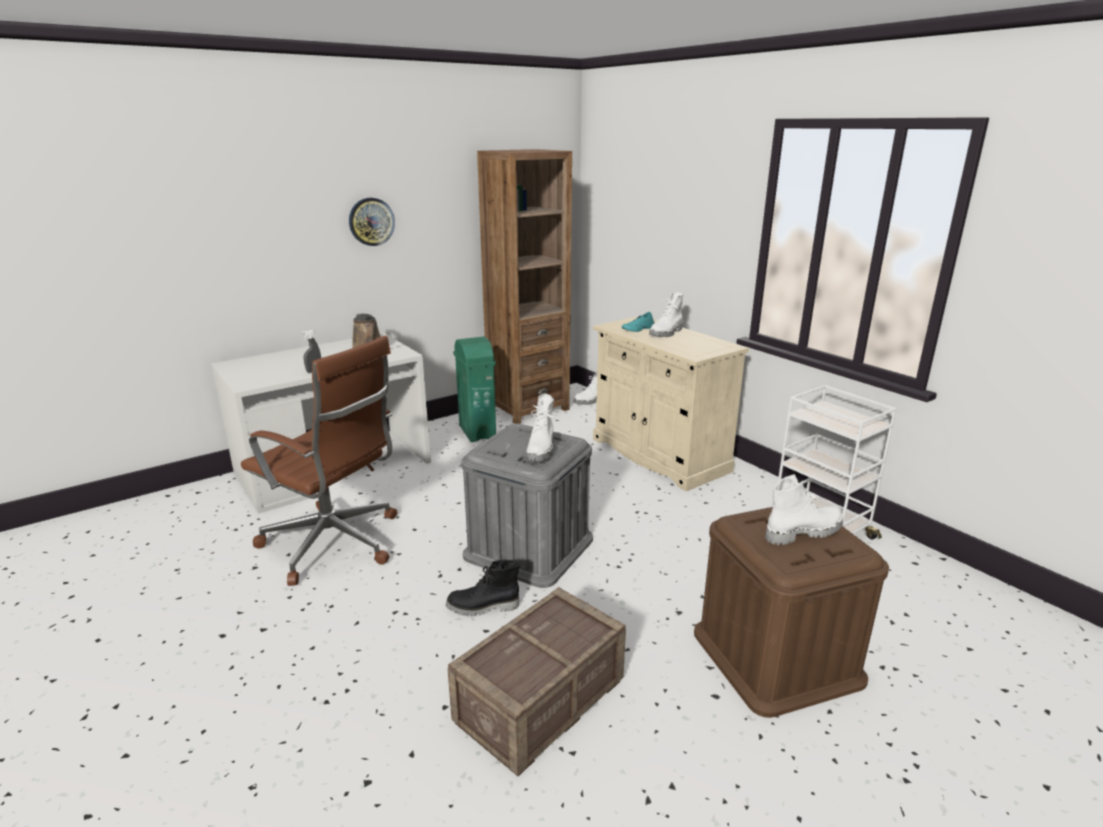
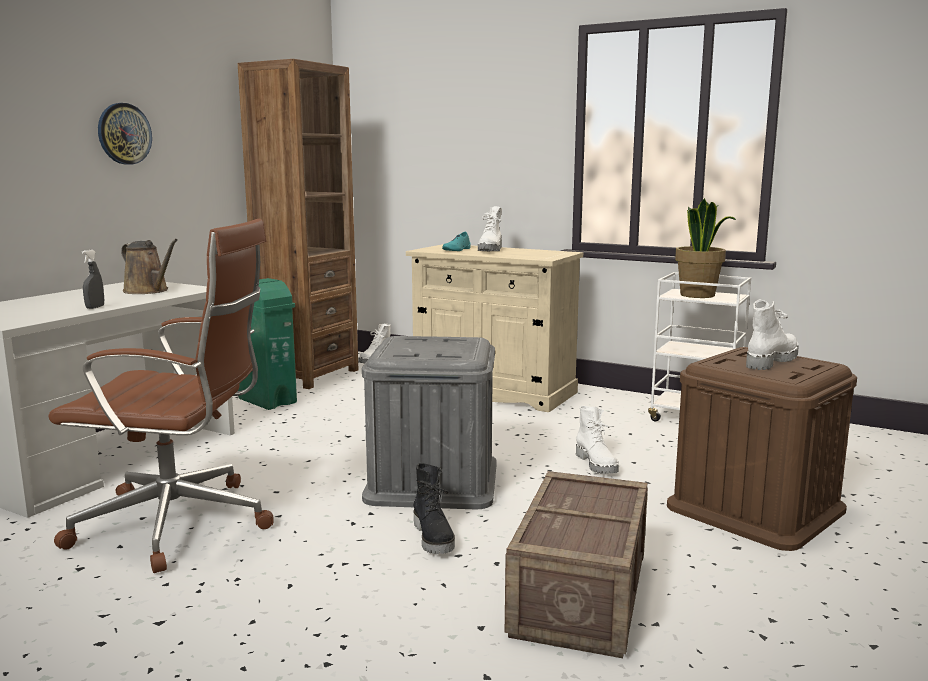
camera: 25 degrees left, 10 degrees down
(483, 607) = (434, 538): black boot -> black boot turned 75 degrees counterclockwise
(542, 450) = (453, 347): white boot -> white boot (597, 464)
(833, 417) = (698, 295): none -> potted plant

